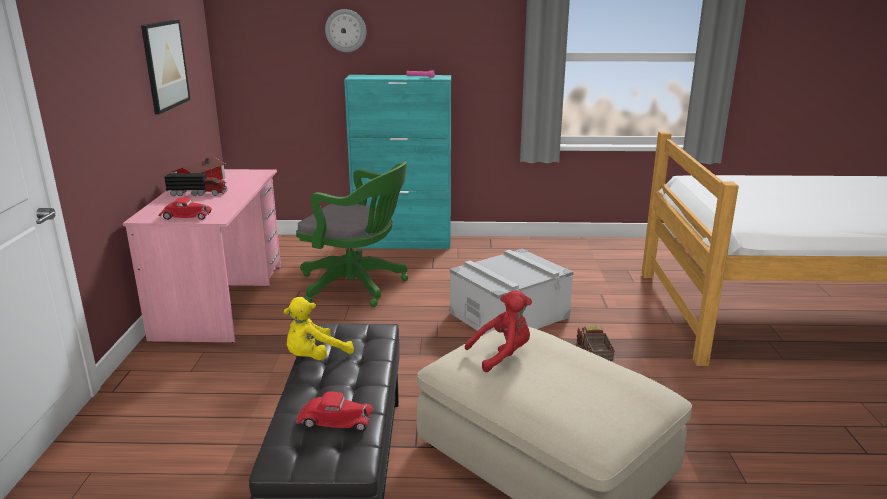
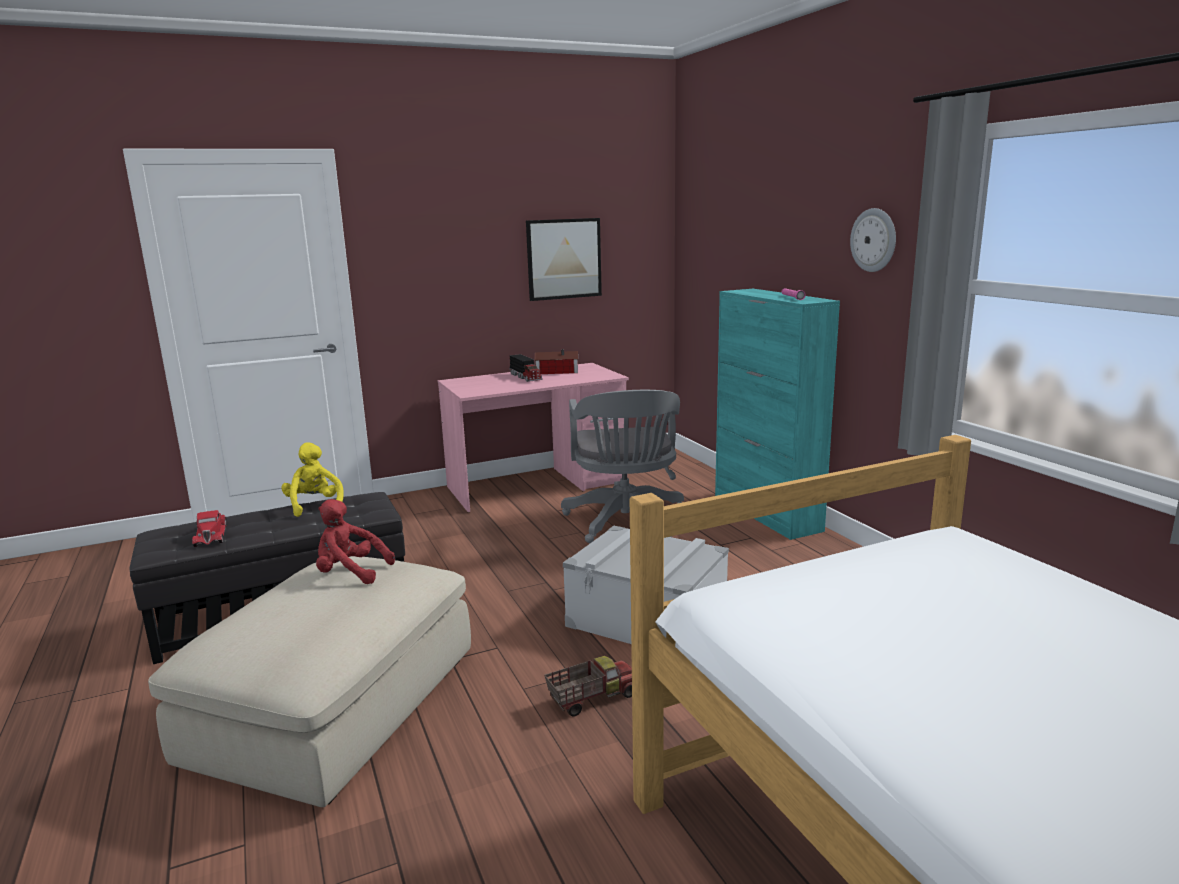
camera: 65 degrees right, 5 degrees down
(185, 216) = (466, 387): red toy car -> none
(315, 357) = (315, 506): yellow plush toy -> yellow plush toy turned 45 degrees clockwise
(346, 30) = (760, 234): wall clock -> wall clock (874, 240)
(357, 286) = (626, 523): green office chair -> grey office chair
(502, 355) = (350, 573): red plush toy -> red plush toy turned 150 degrees clockwise

